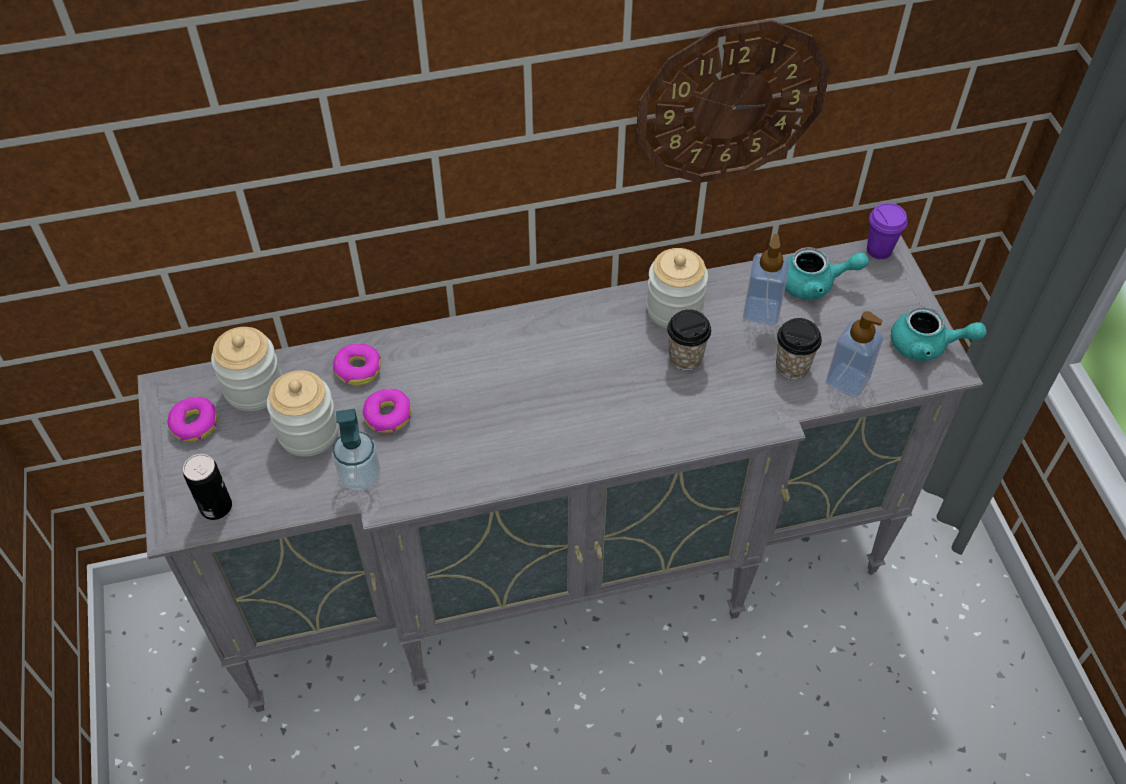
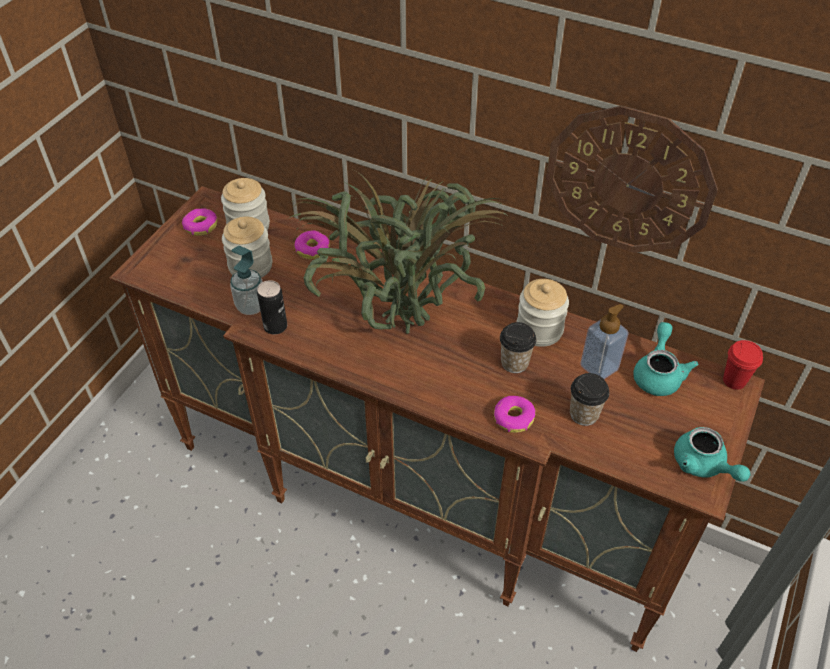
camera: 40 degrees right, 5 degrees down
(216, 507) = (165, 274): can -> can (275, 326)
(387, 416) = (300, 284): donut -> donut (513, 418)
(539, 393) = (399, 326): none -> potted plant
(561, 577) = (418, 498): grey cabinet -> brown cabinet
(815, 284) = (658, 373): turquoise teapot -> turquoise teapot turned 120 degrees counterclockwise
(847, 380) = (615, 449): soap dispenser -> none
(879, 250) = (734, 380): purple cup -> red cup

